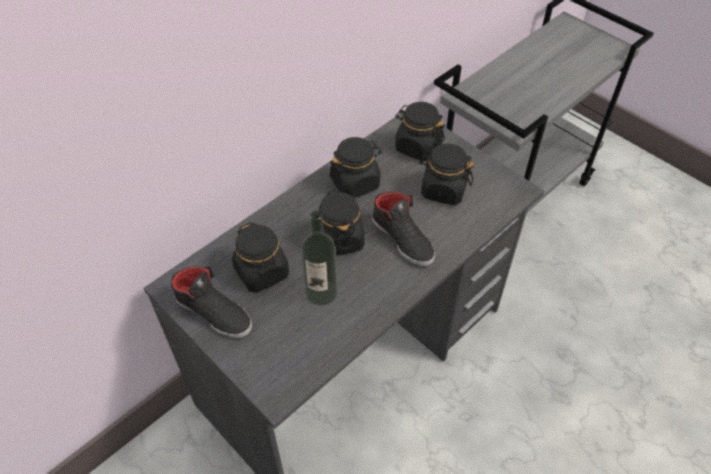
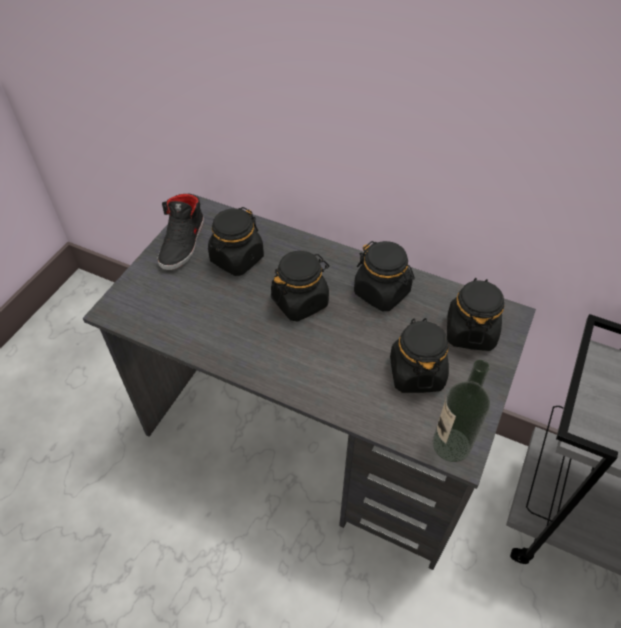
camera: 70 degrees right, 0 degrees up
(321, 292) = (230, 307): bottle -> bottle (451, 444)
(403, 239) = (325, 354): black shoe -> none

